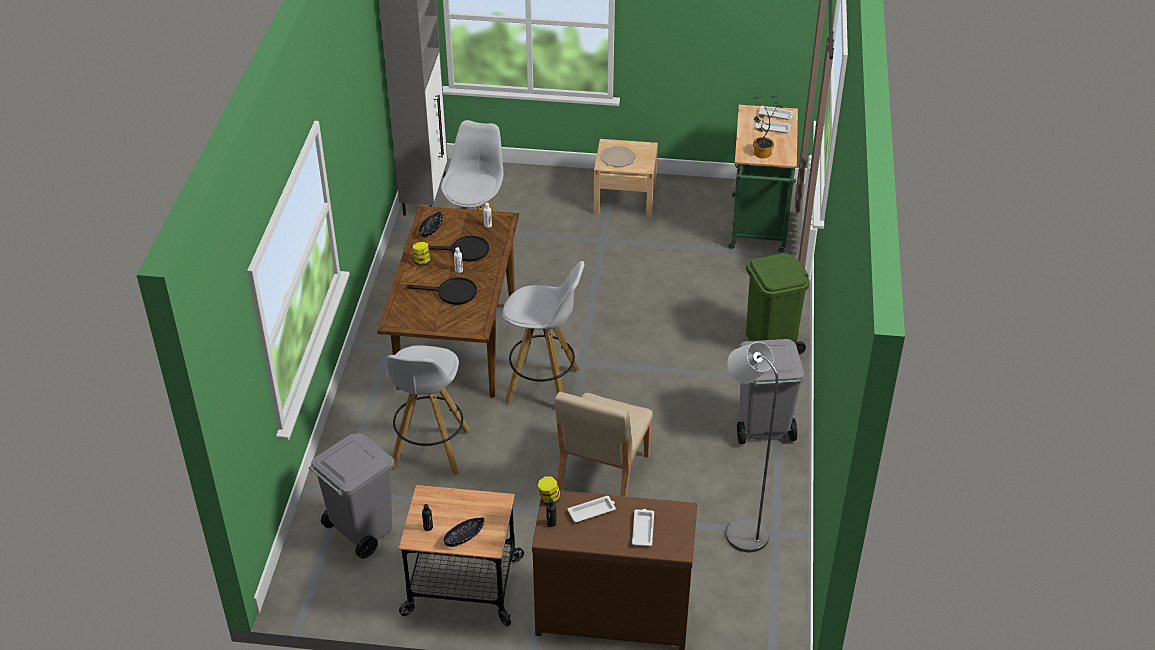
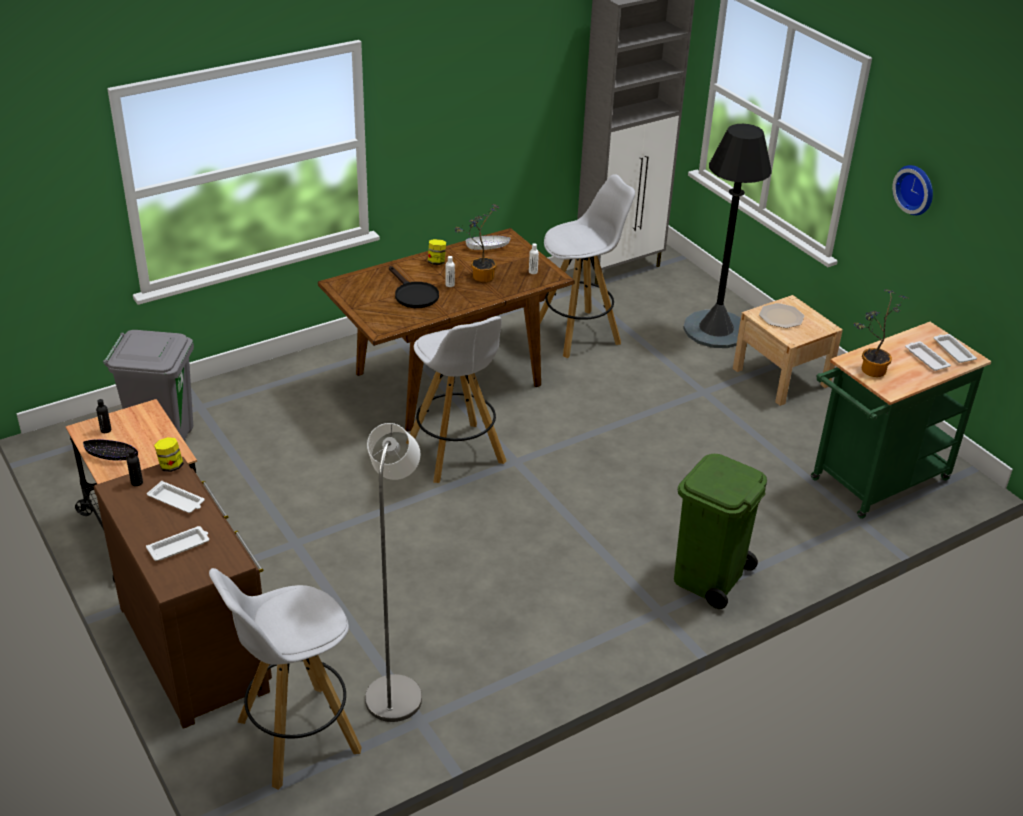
camera: 50 degrees right, 5 degrees down
(430, 450) = (299, 428): white stool -> white stool (296, 737)
(431, 229) = (487, 247): black bowl -> white bowl
(464, 251) = (480, 276): black frying pan -> potted plant
(545, 195) = (716, 329): none -> black floor lamp
(602, 473) = (378, 548): beige chair -> none
(684, 22) = (916, 189): none -> wall clock
(762, 429) = (567, 635): grey trash can -> none

